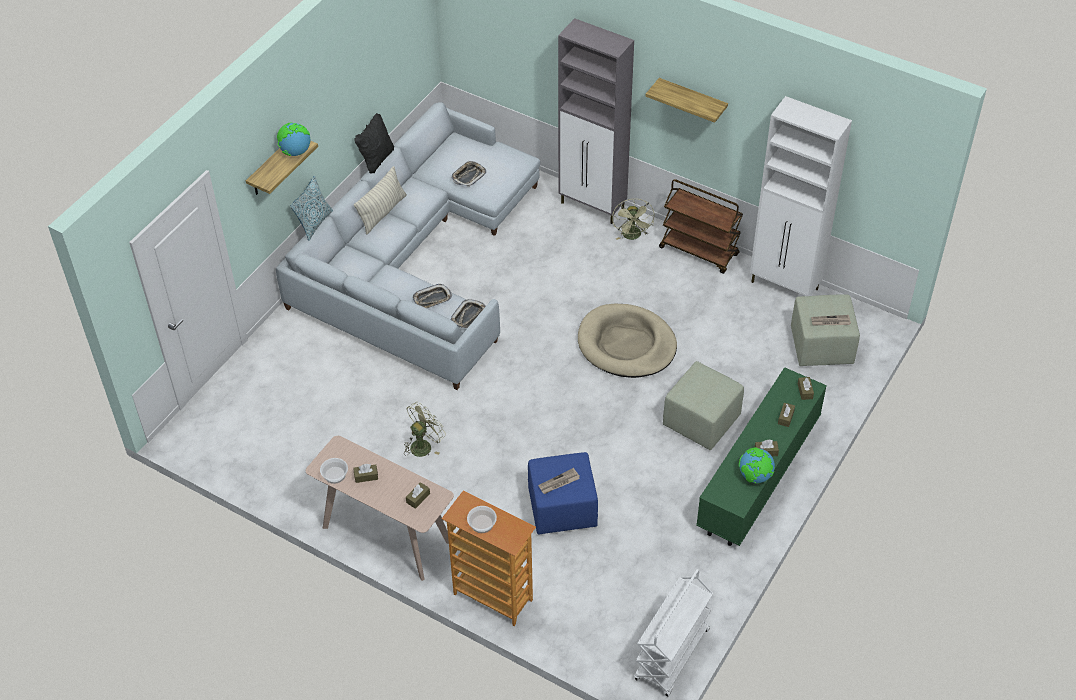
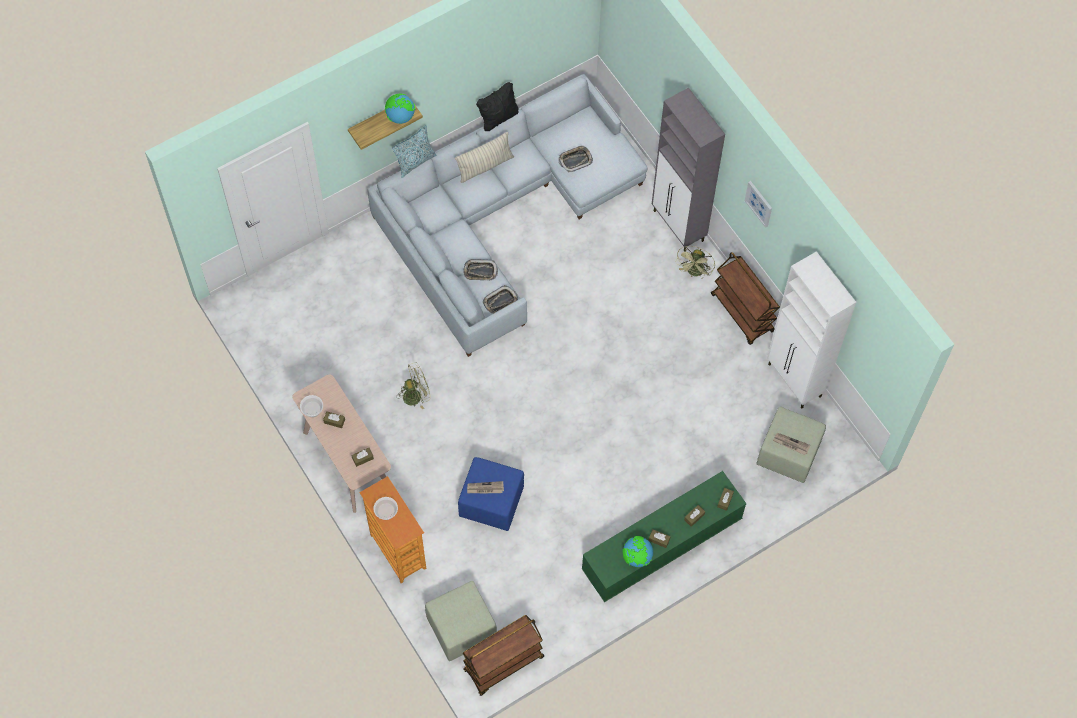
camera: 25 degrees right, 15 degrees up
(626, 344) = (627, 377): beige dog bed -> none
(672, 655) = (503, 664): white cart -> brown cart
(692, 100) = (759, 203): shelf -> picture
(701, 422) = (645, 477): green ottoman -> green ottoman (461, 628)

